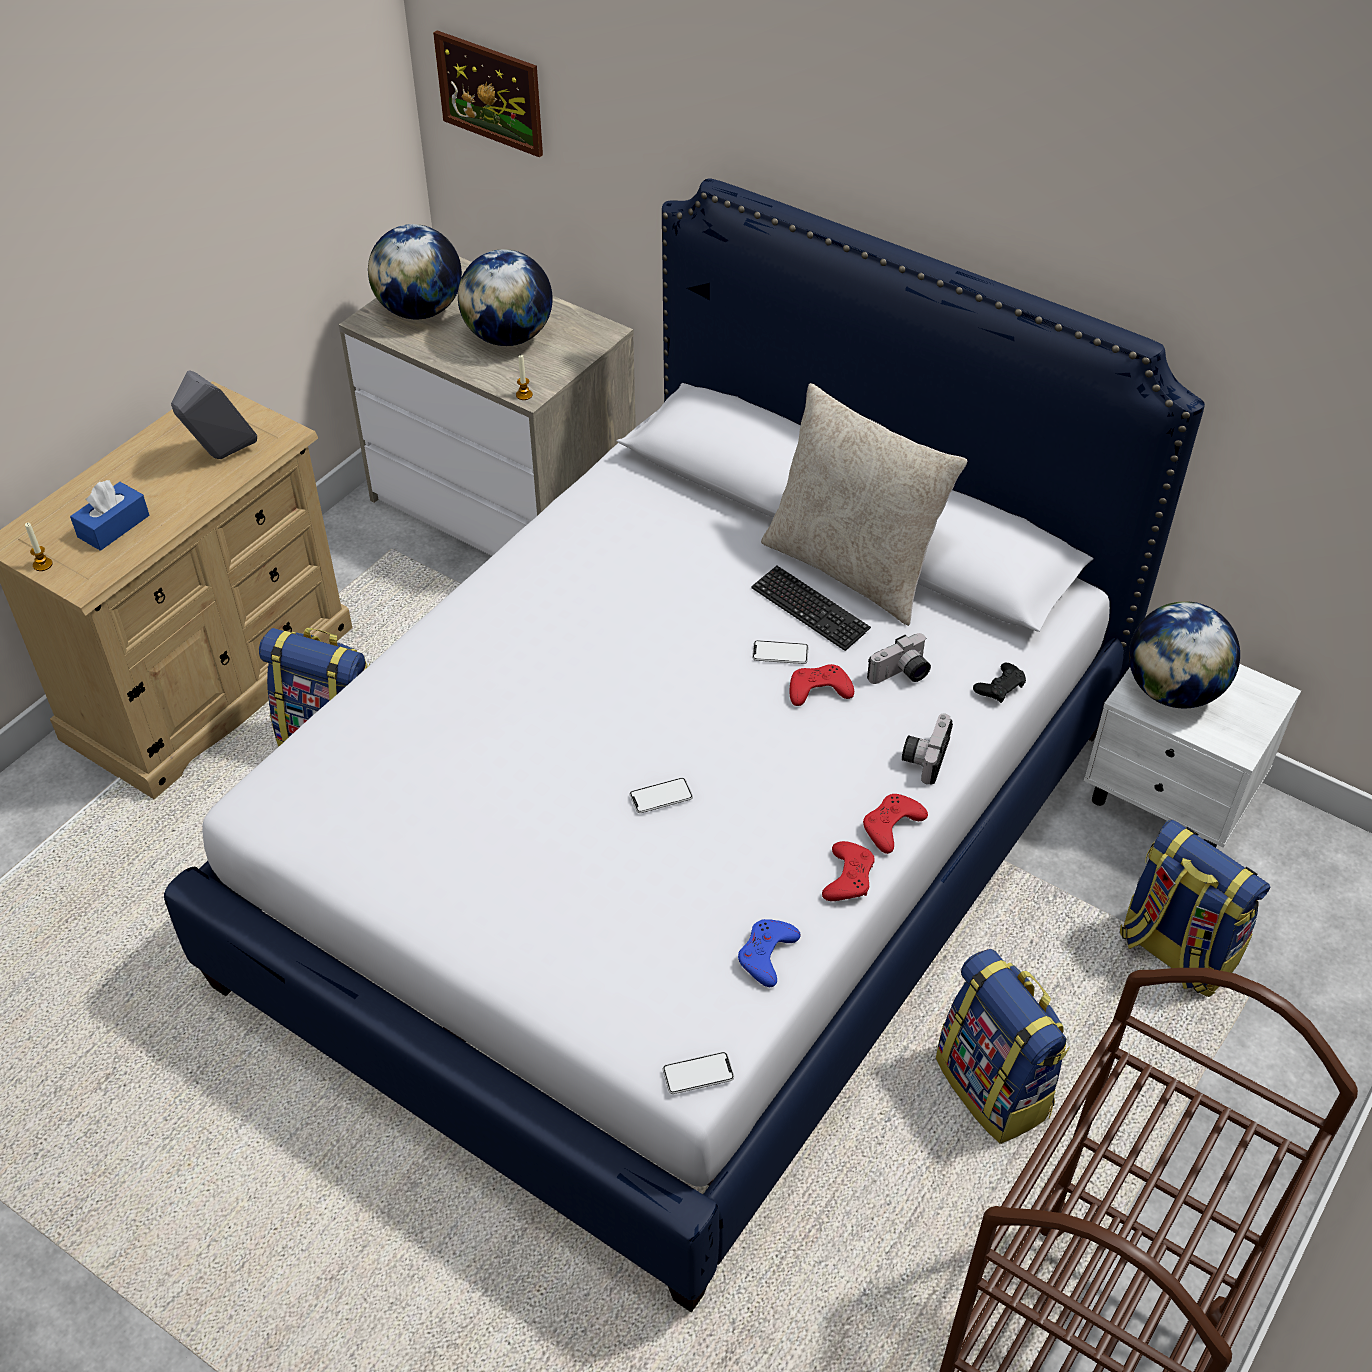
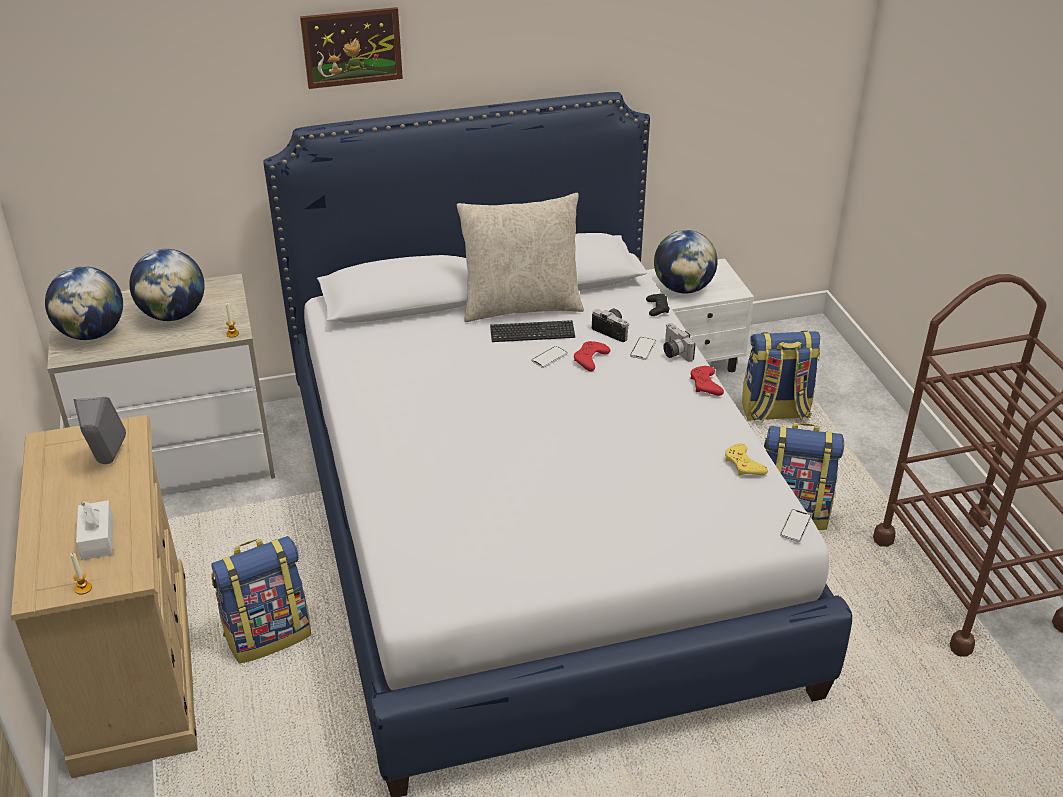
camera: 50 degrees left, 10 degrees down
(113, 526) = (97, 538): blue tissue box -> white tissue box
(490, 93) = (76, 154): picture -> picture (352, 47)
(661, 796) = (599, 445): phone -> phone (643, 349)
(766, 955) = (744, 465): blue game controller -> yellow game controller
(848, 877) = (722, 414): red game controller -> none
(901, 675) = (613, 330): camera -> camera turned 60 degrees counterclockwise

